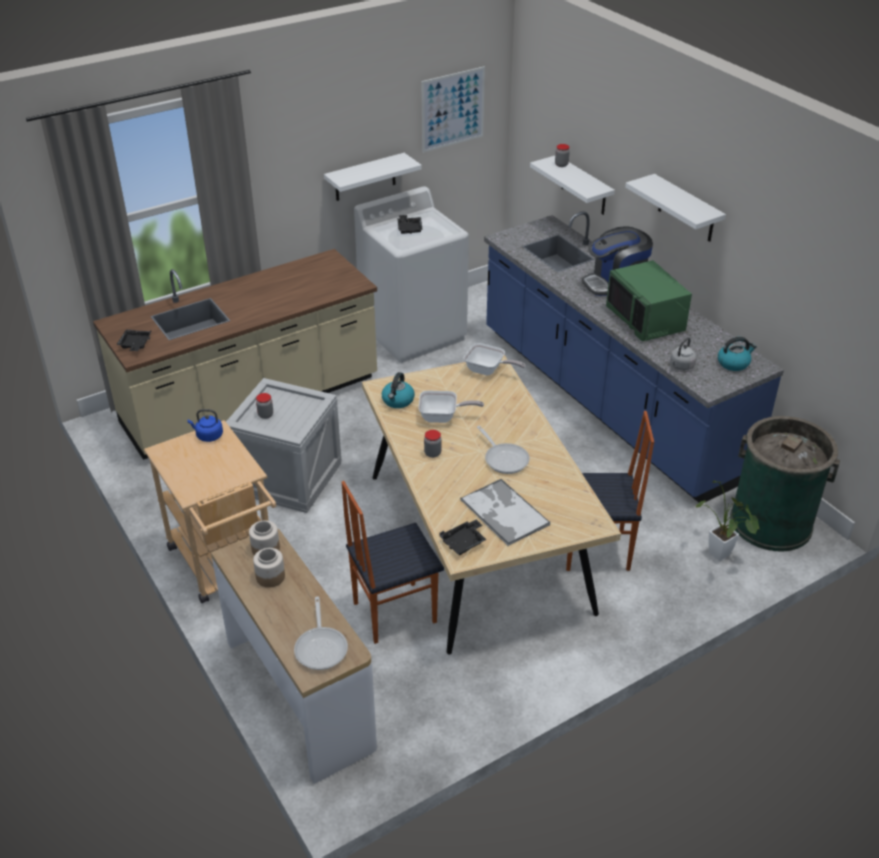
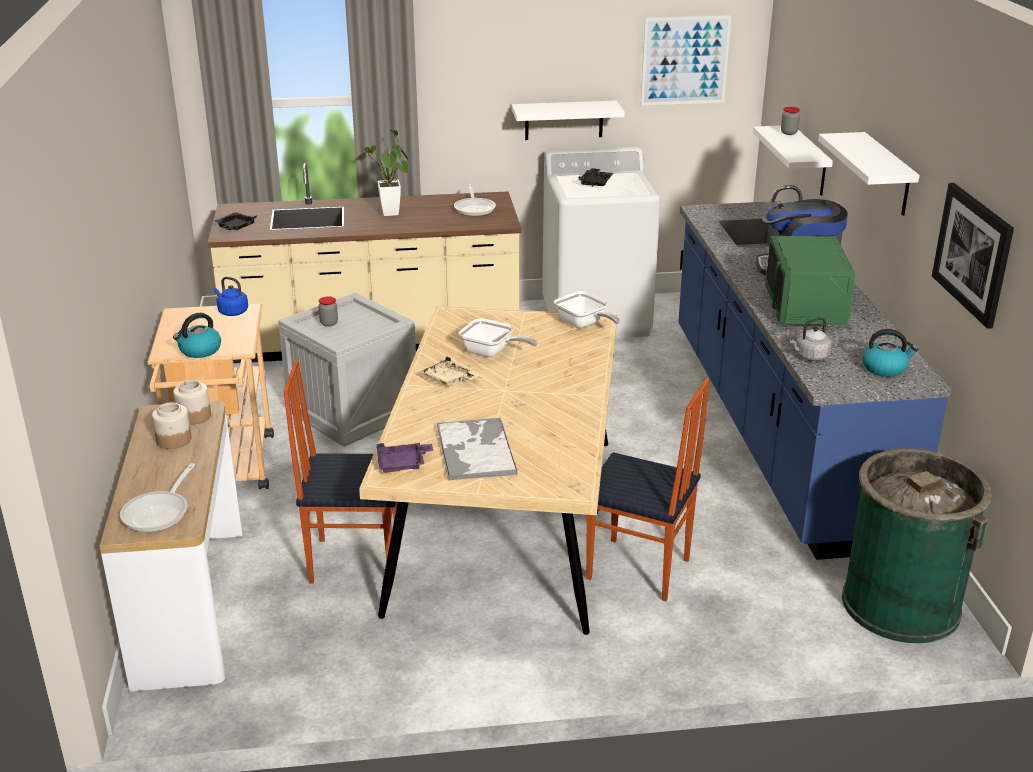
camera: 25 degrees right, 10 degrees down
(398, 401) = (457, 329): kettle -> kettle (200, 351)
(432, 453) = (448, 380): jar -> beige tray
(464, 542) = (403, 464): black tray -> purple tray
(504, 458) = (525, 403): frying pan -> frying pan (475, 208)
(722, 557) = (801, 622): potted plant -> potted plant (390, 215)
(794, 276) = (973, 253): none -> picture

